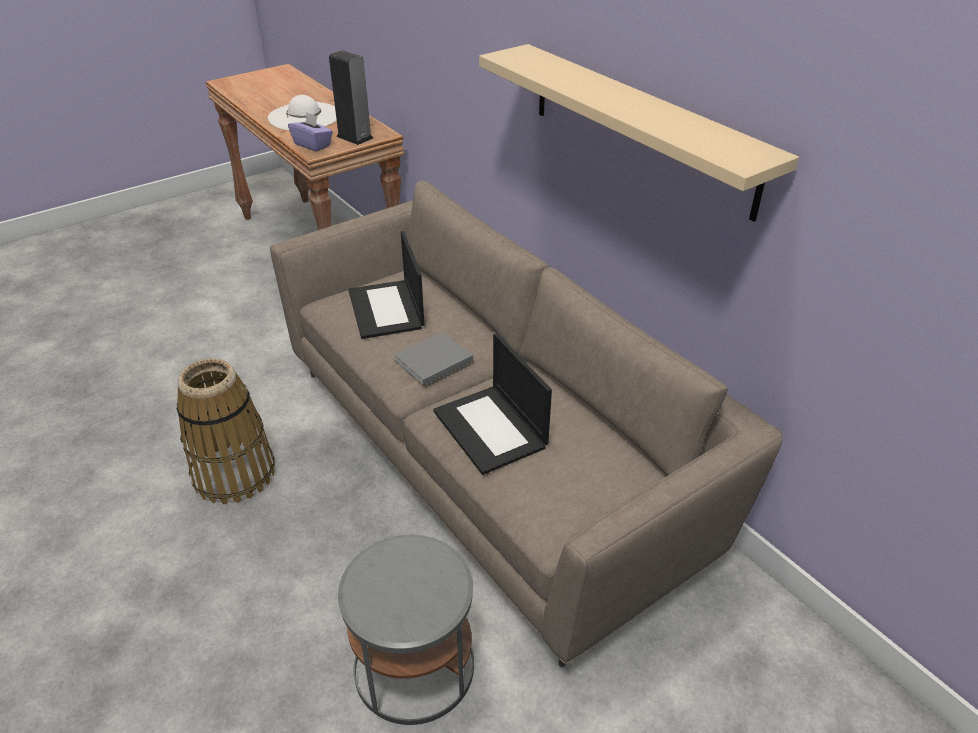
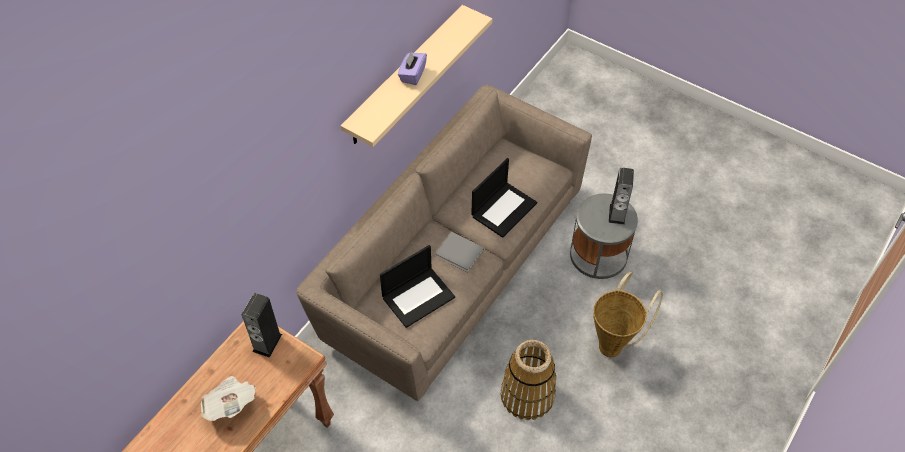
camera: 110 degrees left, 15 degrees up
(229, 613) = (614, 343): none -> basket
(305, 116) = (230, 404): white hat -> newspaper
(313, 145) = (292, 367): purple tissue box -> purple tissue box (412, 75)
(402, 606) = (617, 214): none -> speaker

